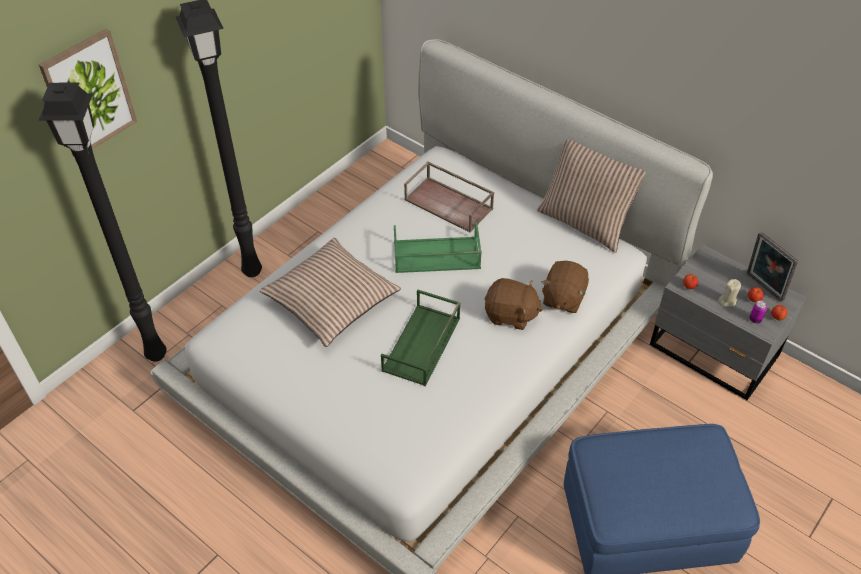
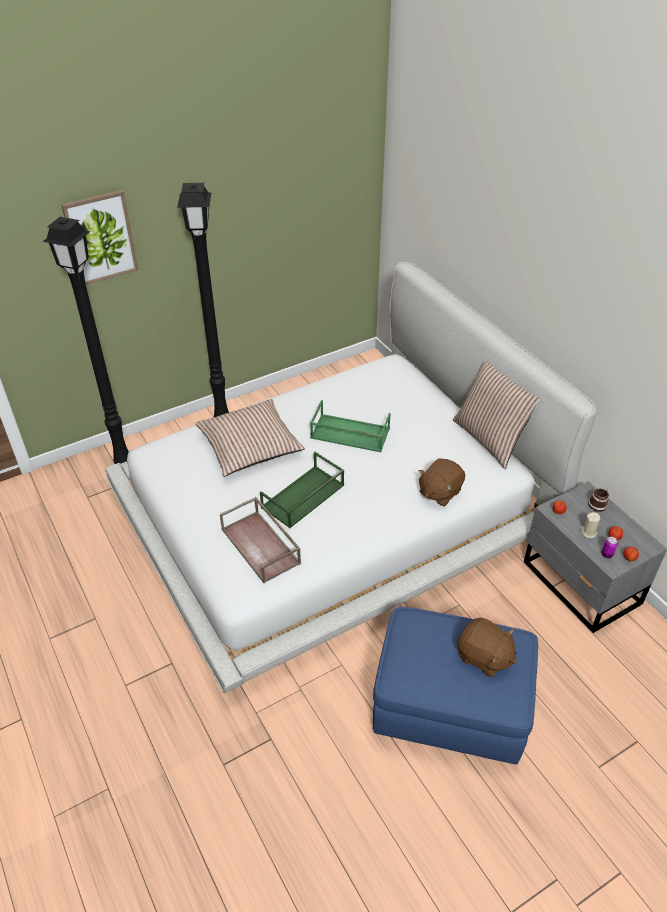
camera: 20 degrees right, 5 degrees down
(449, 204) = (381, 398): brown tray -> brown tray (261, 546)
(510, 315) = (388, 493): brown plush toy -> brown plush toy (484, 657)
(723, 266) = (598, 504): none -> mug
(762, 288) = (627, 530): picture frame -> none

